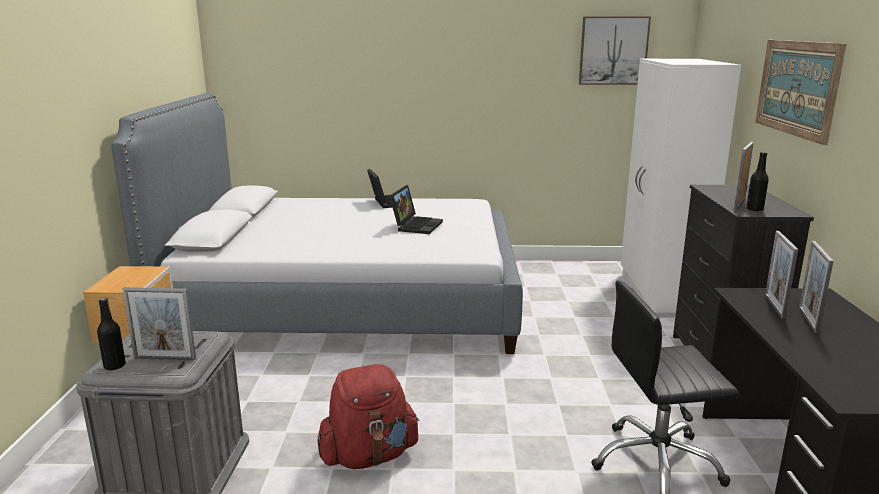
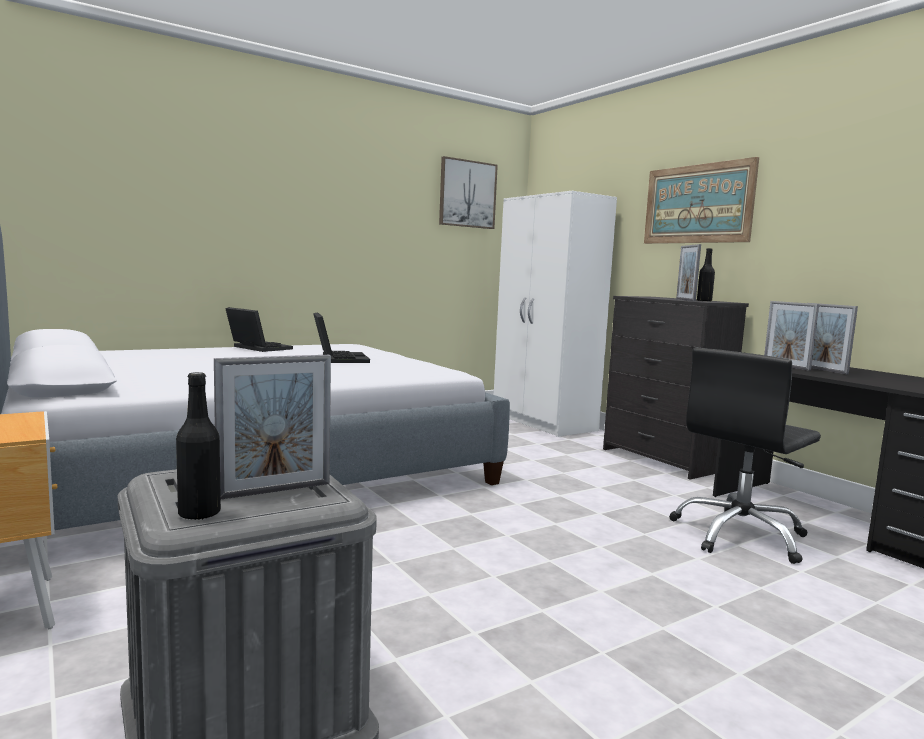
camera: 35 degrees left, 10 degrees down
(369, 456) = (498, 607): red backpack -> none

